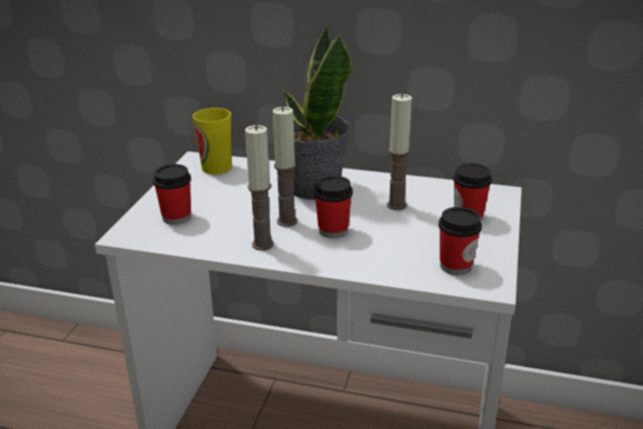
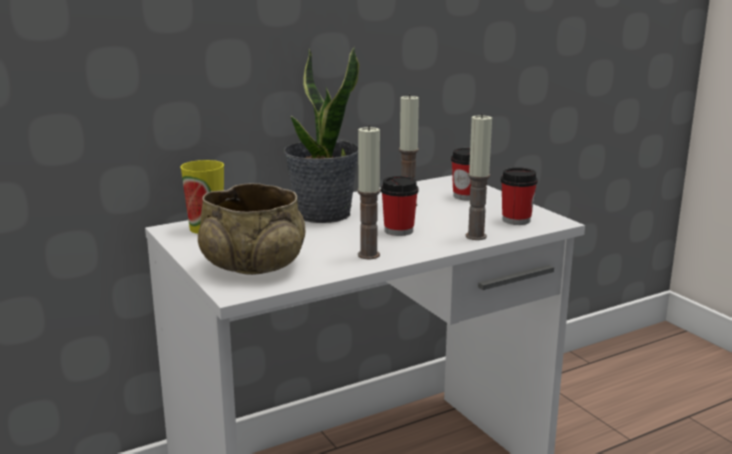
camera: 45 degrees left, 10 degrees down
(176, 217) = (254, 266): cup -> beige bowl
(287, 221) = (353, 237): candle -> candle (476, 236)

